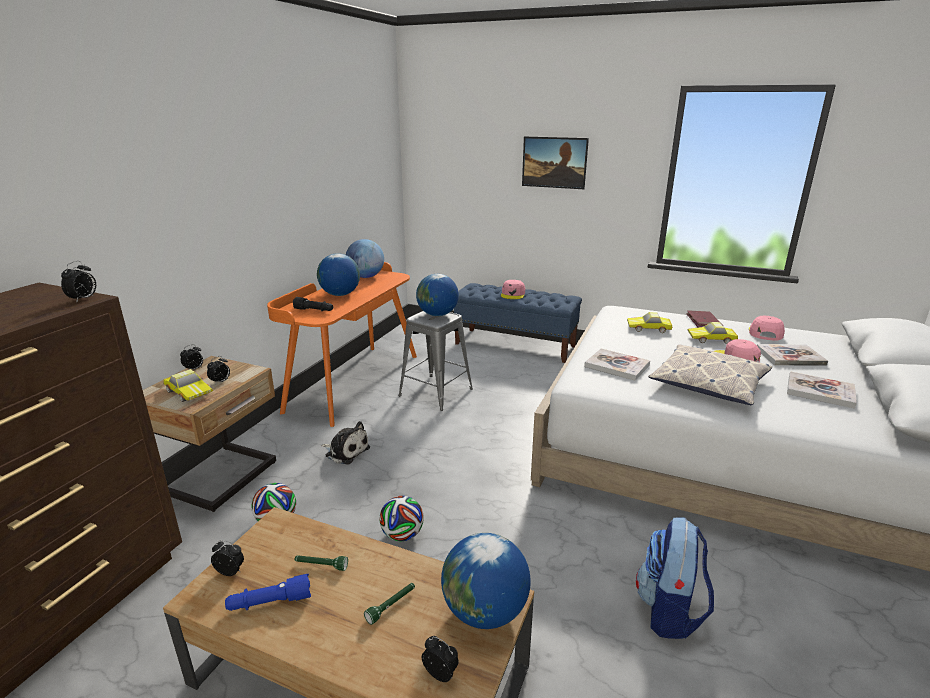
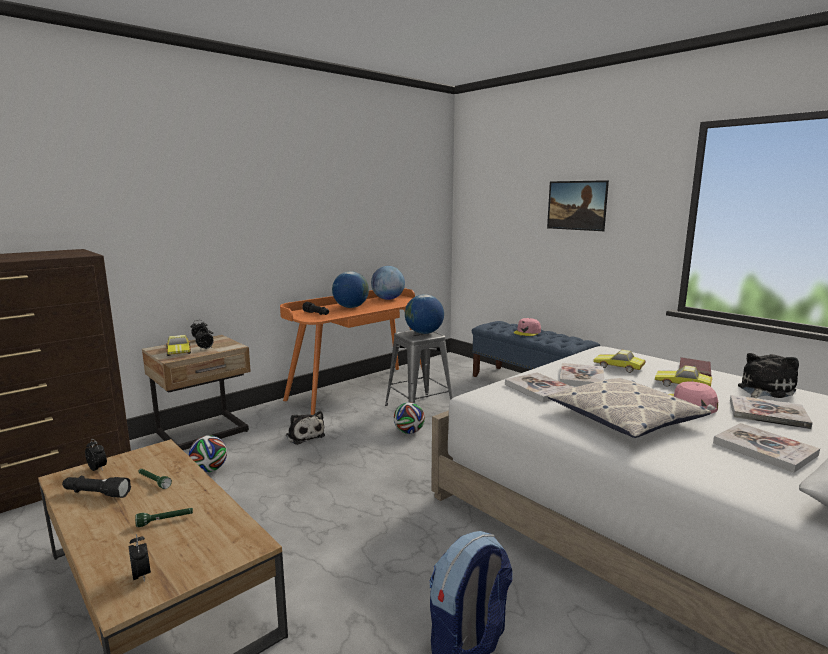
camera: 25 degrees right, 10 degrees down
(83, 299) = (82, 254): alarm clock -> none
(270, 602) = (96, 493): blue flashlight -> black flashlight
(402, 535) = (287, 504): football -> football (409, 432)
(484, 611) = (224, 547): globe -> none
(634, 346) = (581, 377): none -> book
(765, 333) = (763, 390): pink cap -> plush toy

